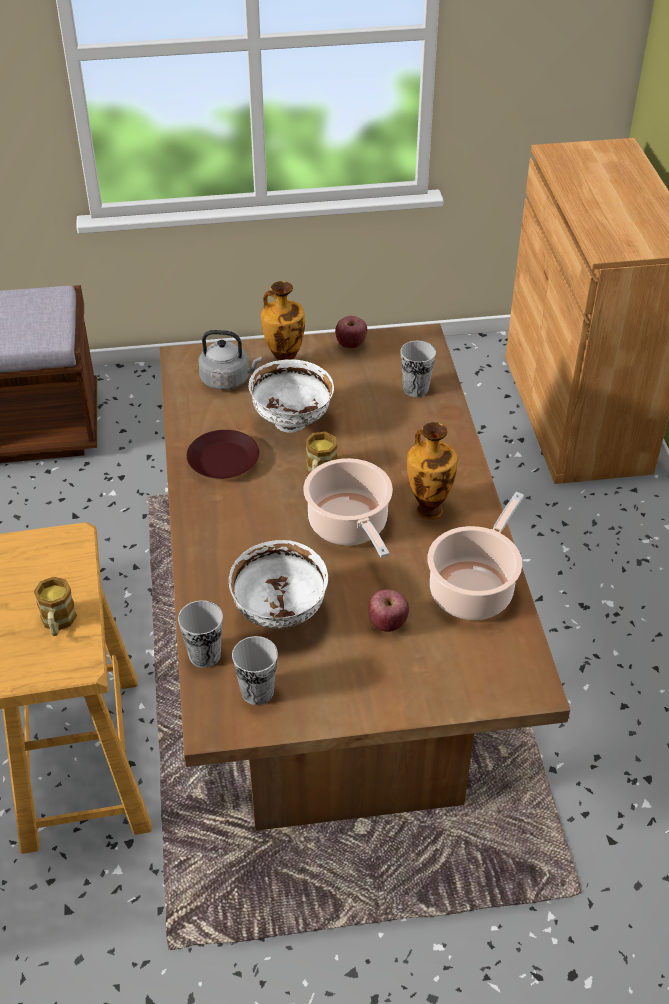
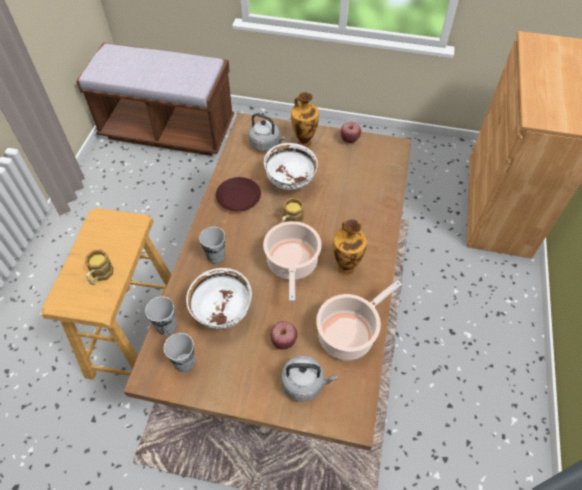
camera: 20 degrees right, 10 degrees up
(415, 389) = (375, 180): cup -> cup (216, 256)
(444, 665) = (305, 384): none -> grey kettle

